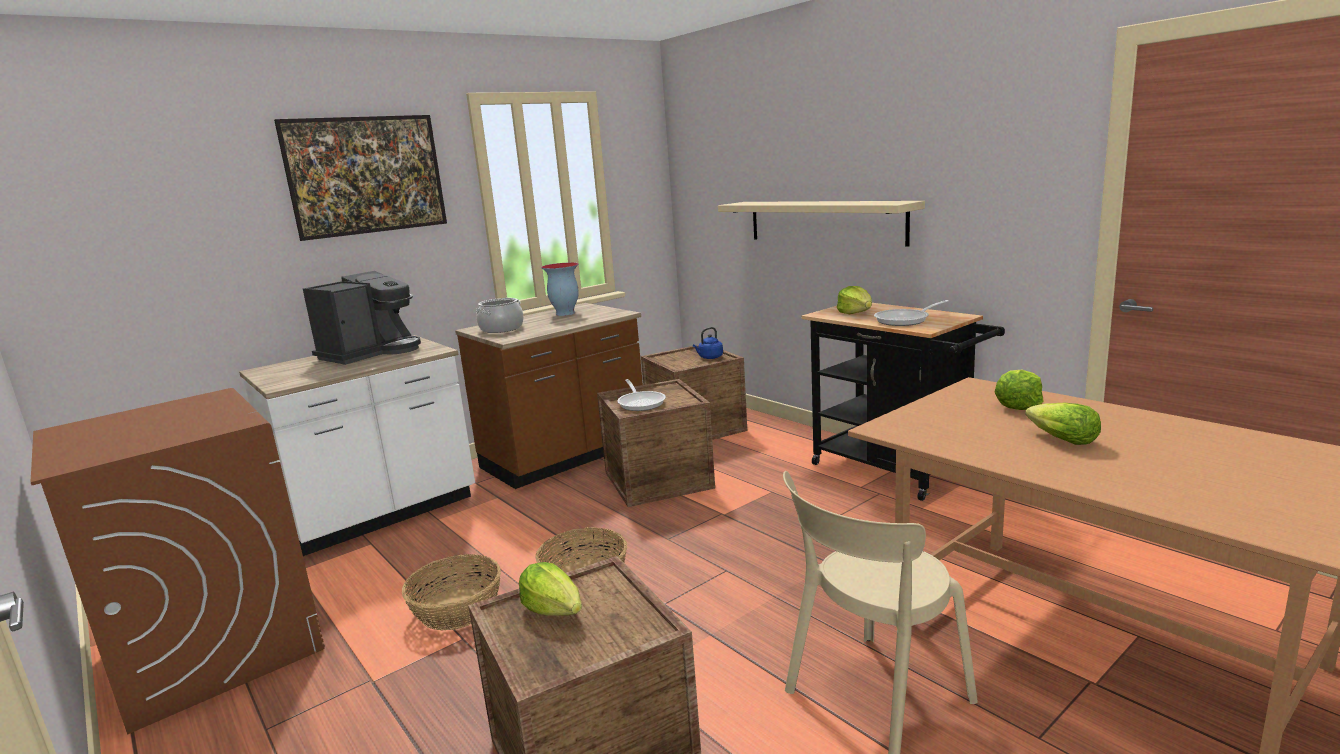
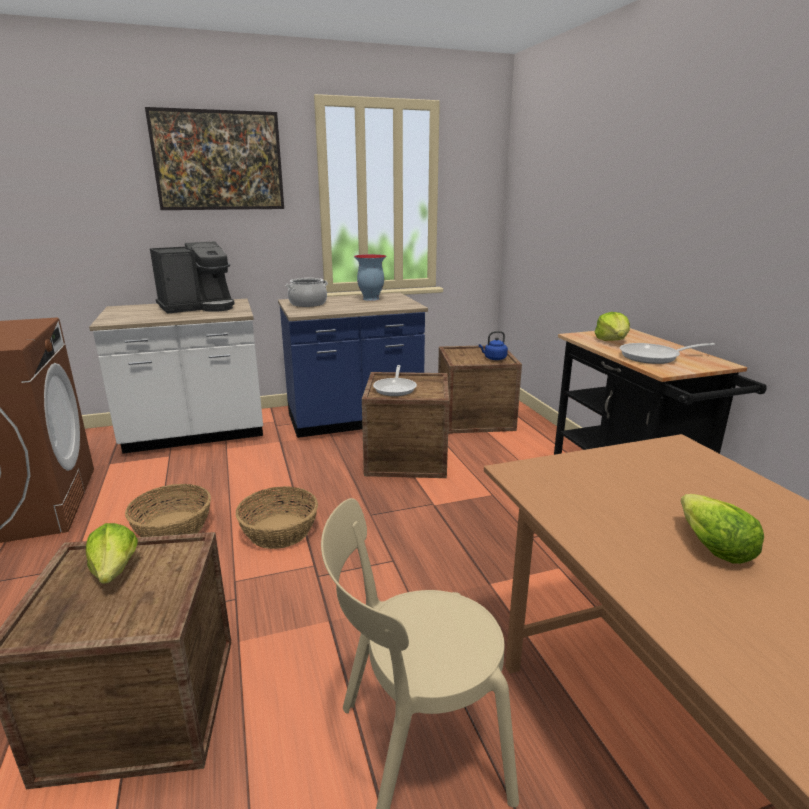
camera: 20 degrees right, 5 degrees up
(565, 457) = (354, 420): brown counter -> blue counter
(824, 222) = (616, 243): beige shelf -> none
(1018, 405) = (703, 483): lettuce -> none

